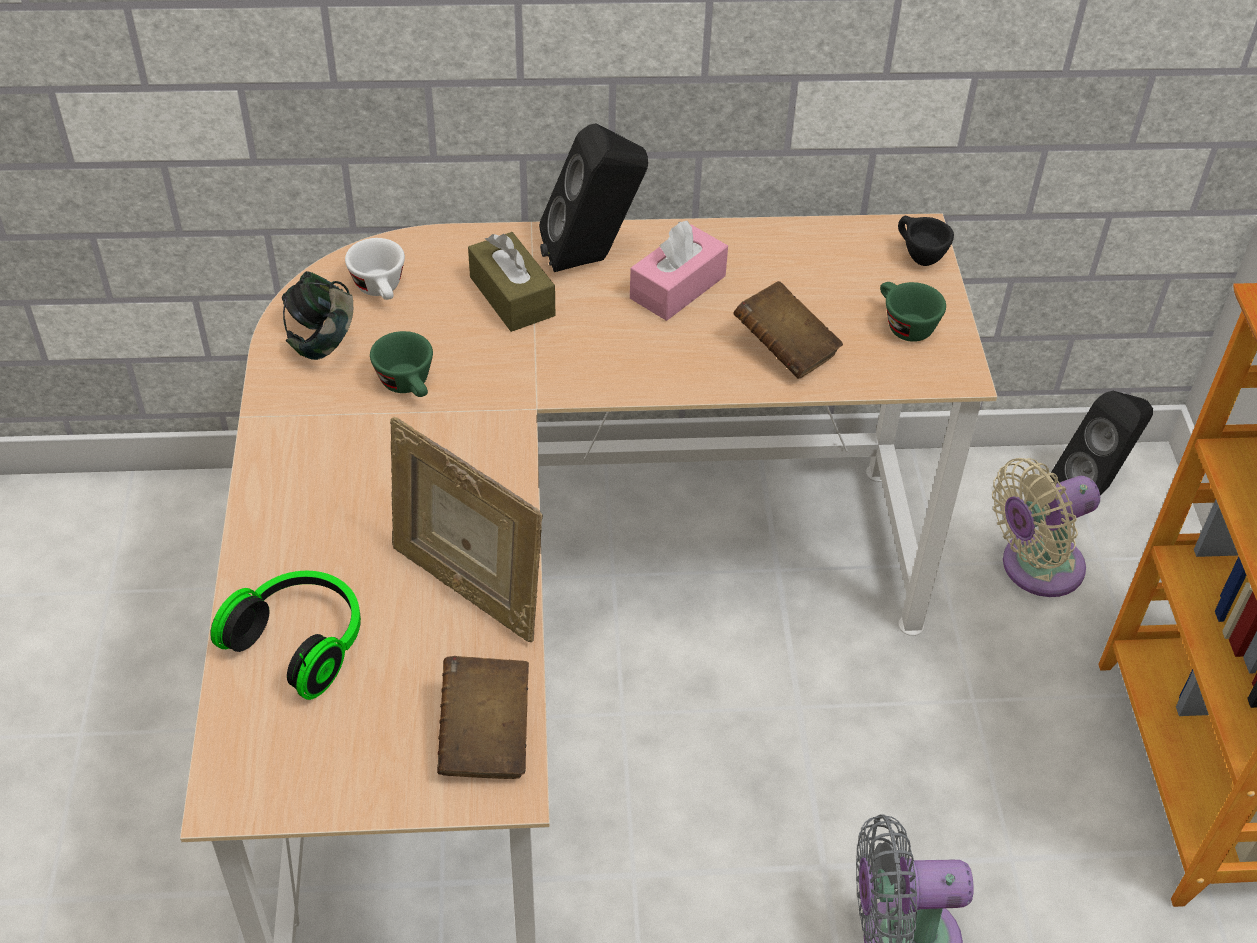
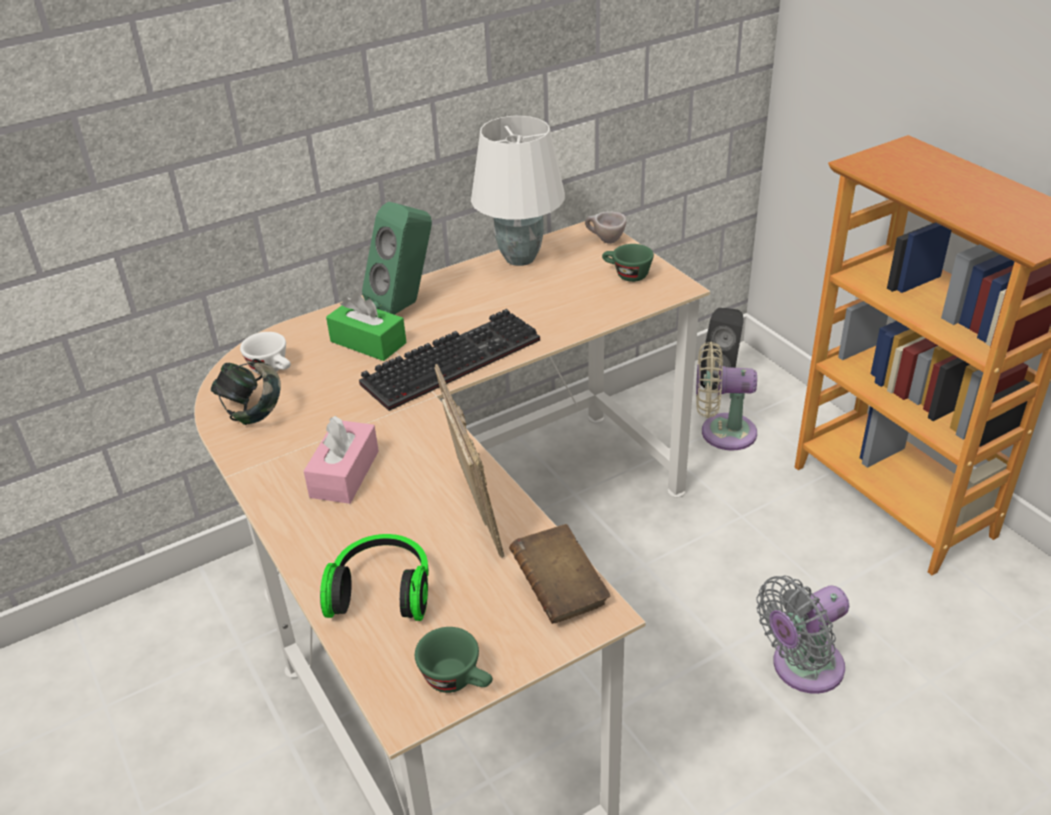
camera: 25 degrees left, 10 degrees down
(409, 386) = (337, 414): green cup -> green cup (458, 680)
(467, 587) = (474, 511): picture frame -> picture frame turned 120 degrees counterclockwise
(512, 296) = (368, 342): brown tissue box -> green tissue box
(591, 364) = (452, 359): none -> keyboard
(593, 259) = (406, 305): black speaker -> green speaker
(677, 287) = (473, 302): pink tissue box -> pink tissue box (344, 474)
(785, 243) = (520, 259): none -> white table lamp
(785, 349) = (567, 310): brown book -> none
(918, 257) = (605, 240): black cup -> beige cup
(1034, 568) = (722, 432): beige fan -> beige fan turned 60 degrees clockwise

